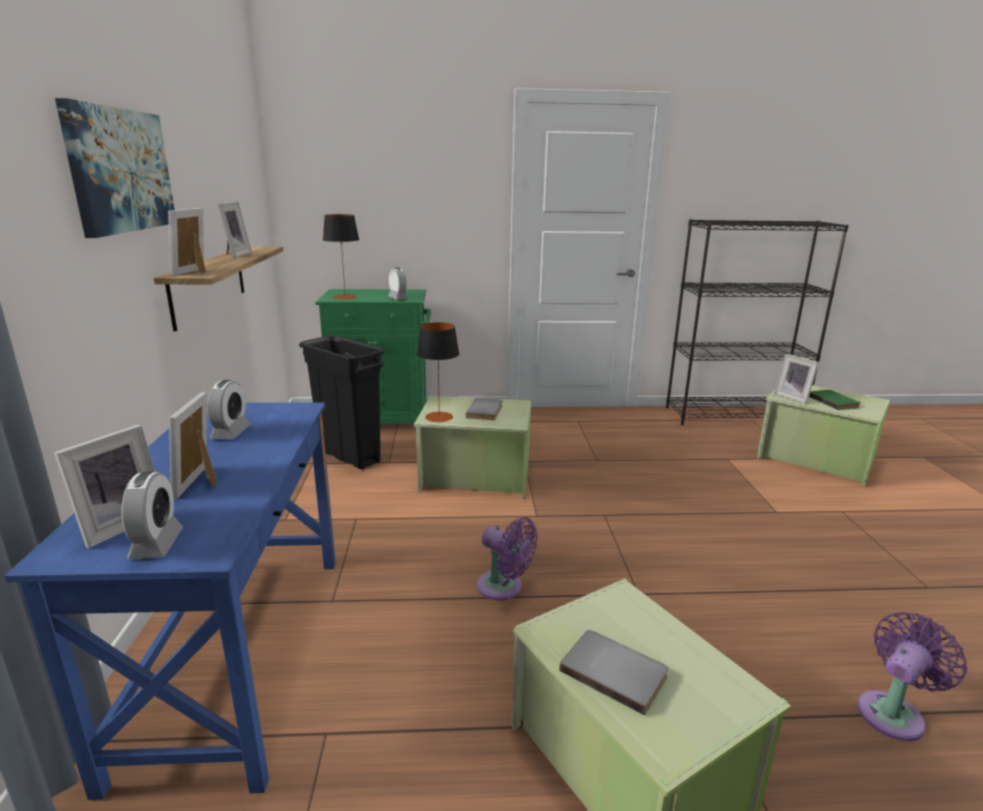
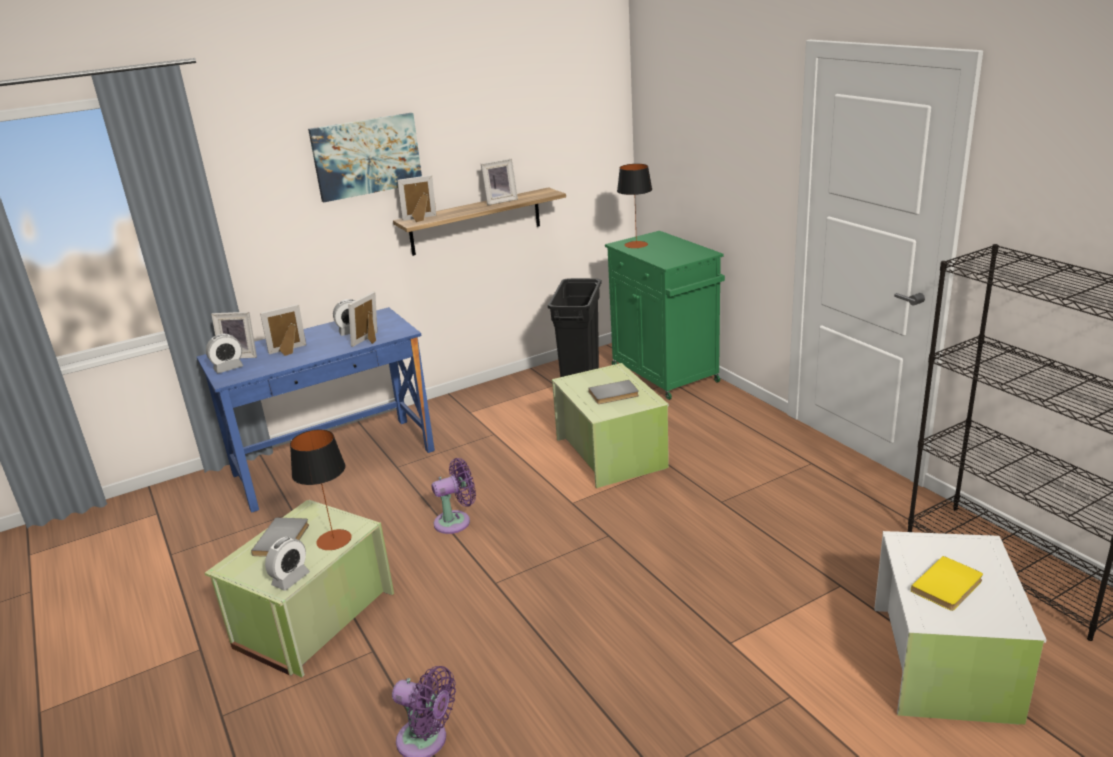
camera: 65 degrees right, 5 degrees up
(398, 298) = (664, 258): alarm clock -> alarm clock (291, 579)
(439, 417) = (576, 382): table lamp -> table lamp (334, 540)
(503, 588) = (456, 521): purple fan -> purple fan turned 120 degrees counterclockwise
(793, 397) = (916, 551): picture frame -> picture frame (369, 340)
(814, 458) = (946, 661): green storage box -> white storage box
(834, 401) = (949, 586): green book -> yellow book

